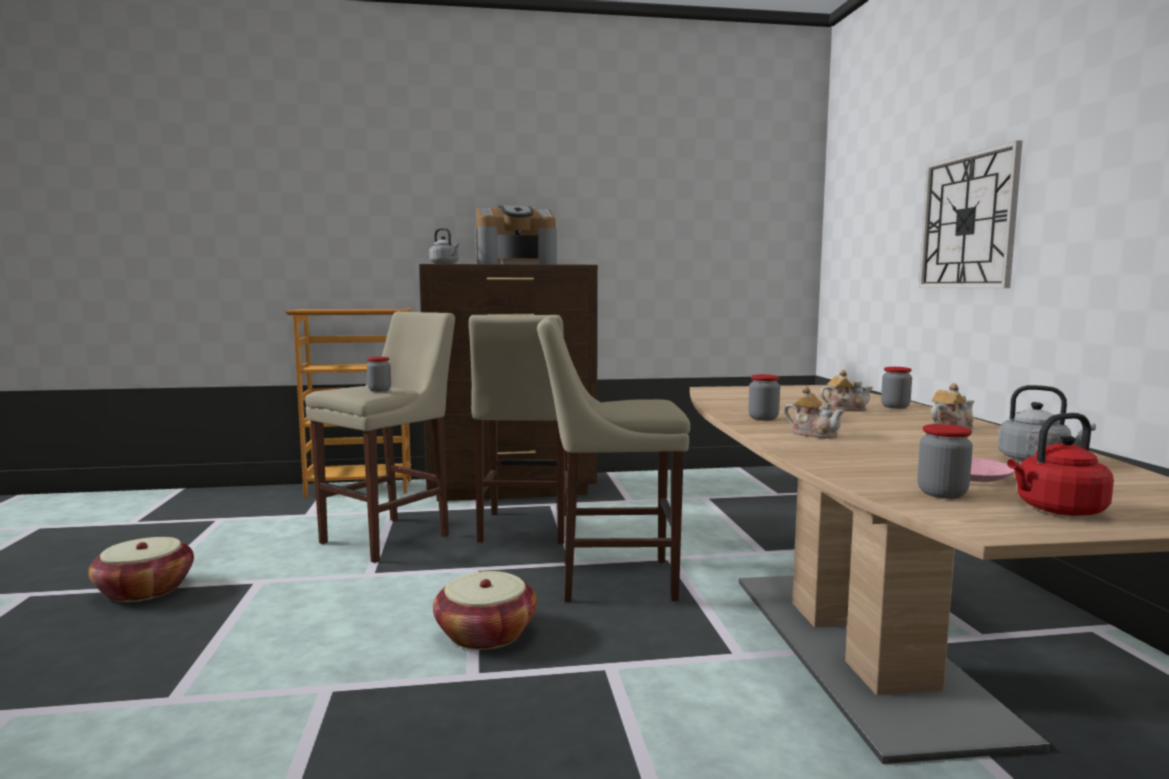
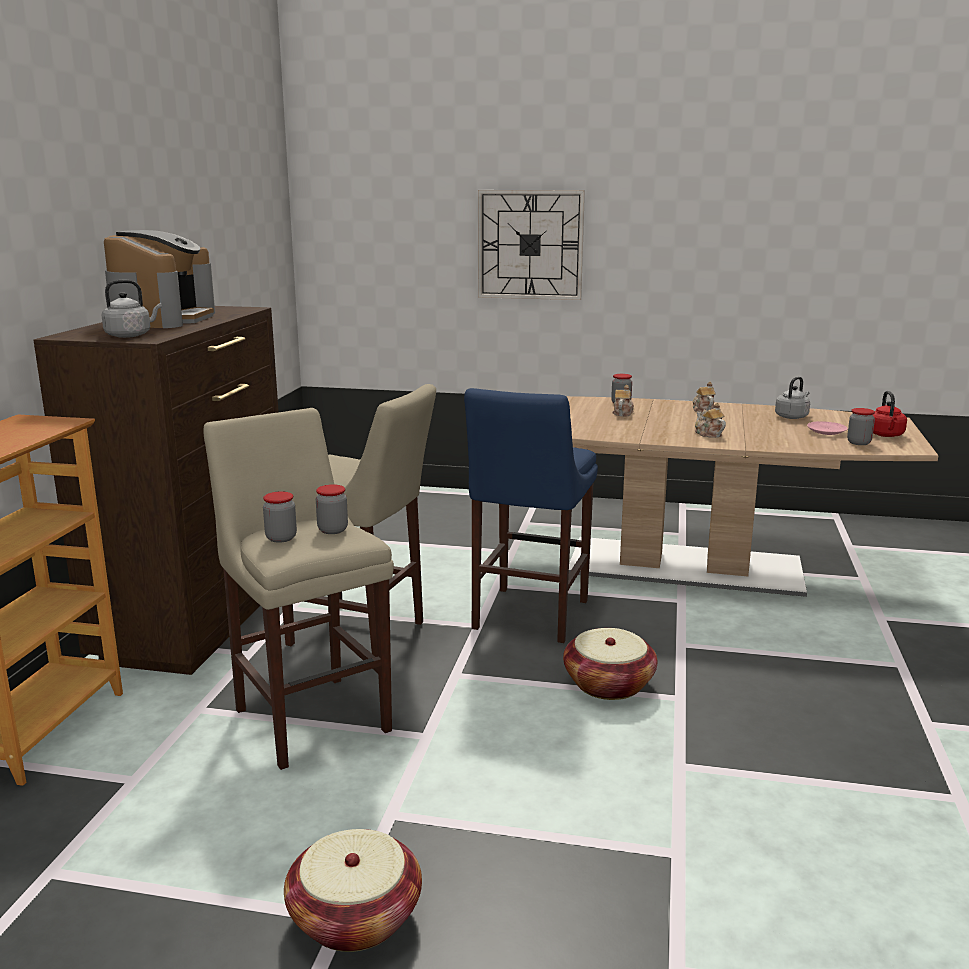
camera: 70 degrees left, 10 degrees up
(610, 579) = (528, 617): beige stool -> blue stool
(763, 418) = (646, 434): jar -> jar (281, 538)
(813, 434) = (708, 434): teapot -> teapot turned 90 degrees counterclockwise

